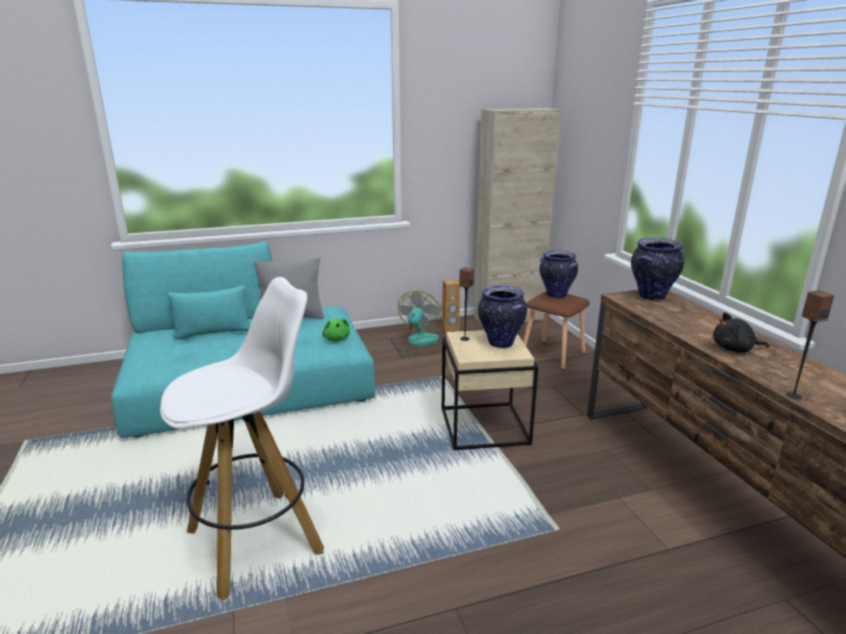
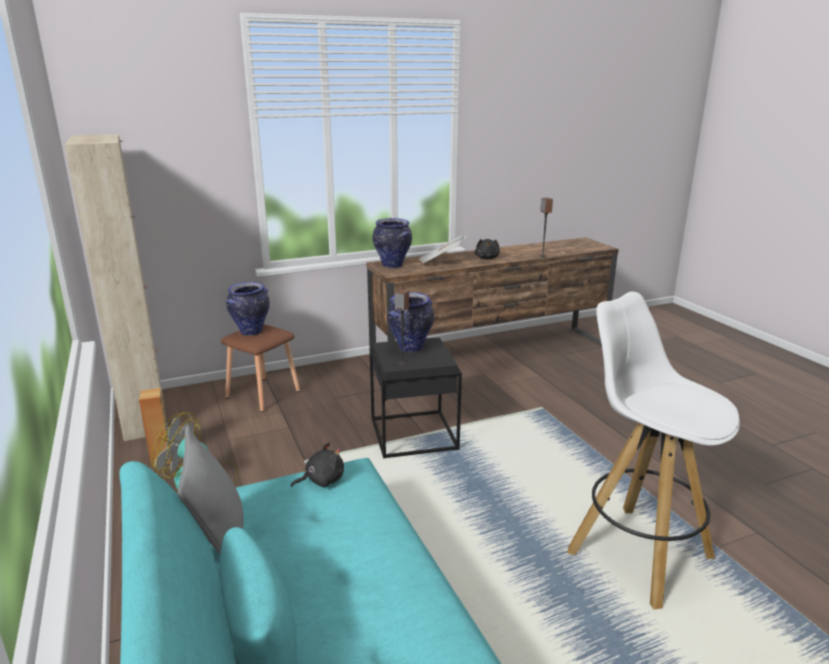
camera: 95 degrees left, 0 degrees up
(336, 339) = (322, 480): green plush toy -> black plush toy
(485, 427) = (414, 434): beige side table -> black side table
(690, 320) = (441, 262): none -> newspaper

